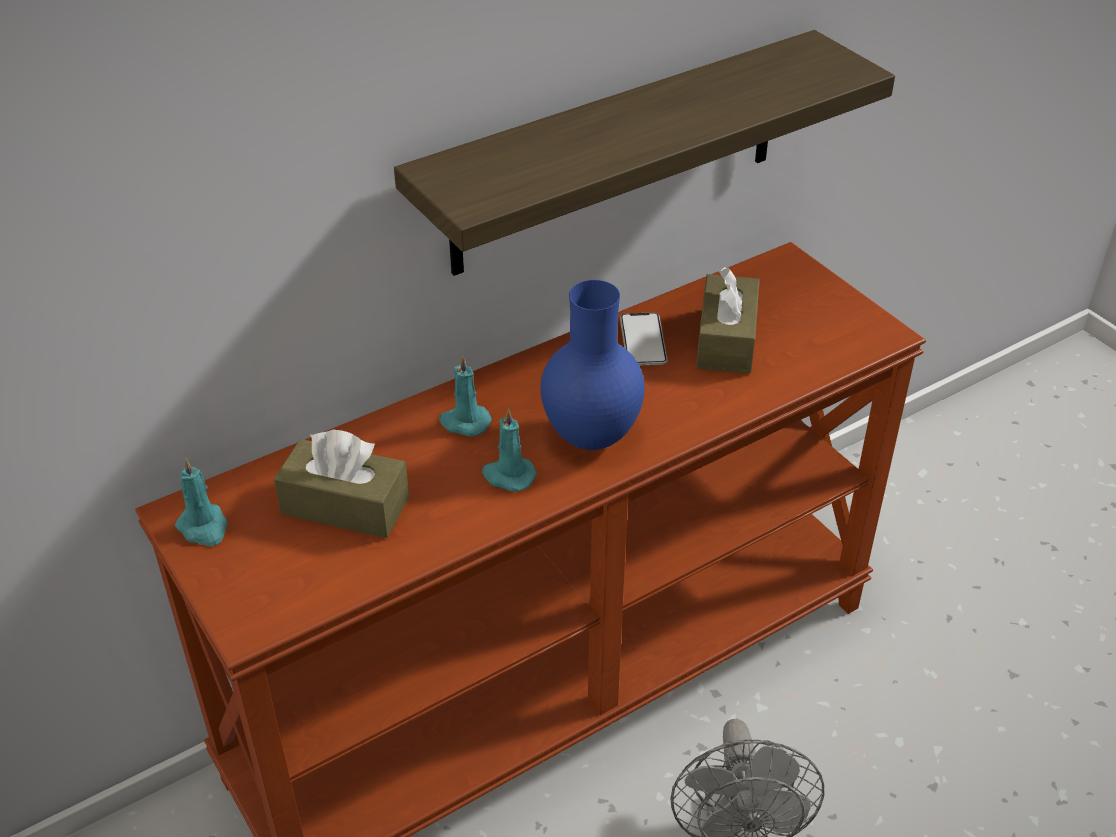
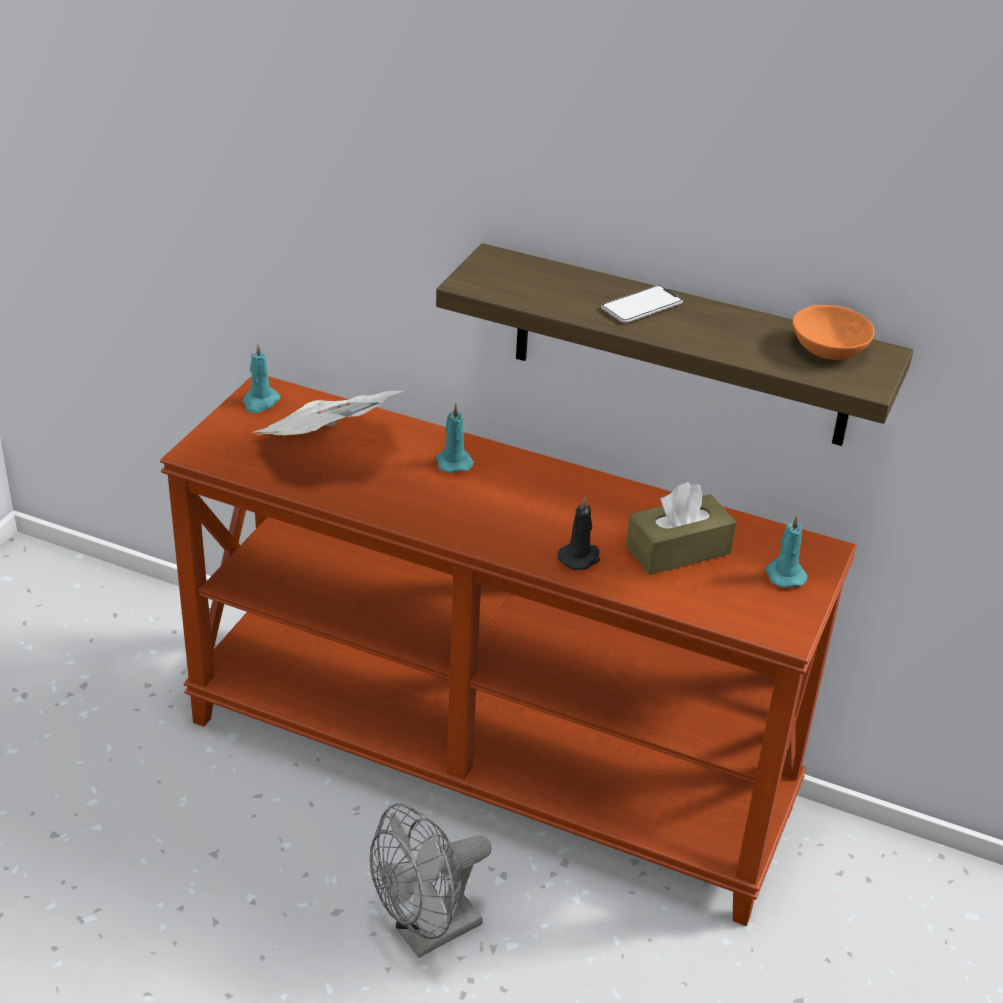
camera: 55 degrees right, 5 degrees down
(345, 505) = (327, 445): brown tissue box -> newspaper
(508, 476) = (418, 500): turquoise candle -> turquoise candle (784, 574)
(589, 437) = (494, 521): blue vase -> none
(643, 340) = (630, 509): phone -> phone (641, 306)
(691, 405) = (580, 557): none -> black candle
(781, 65) = (826, 348): none -> orange bowl

